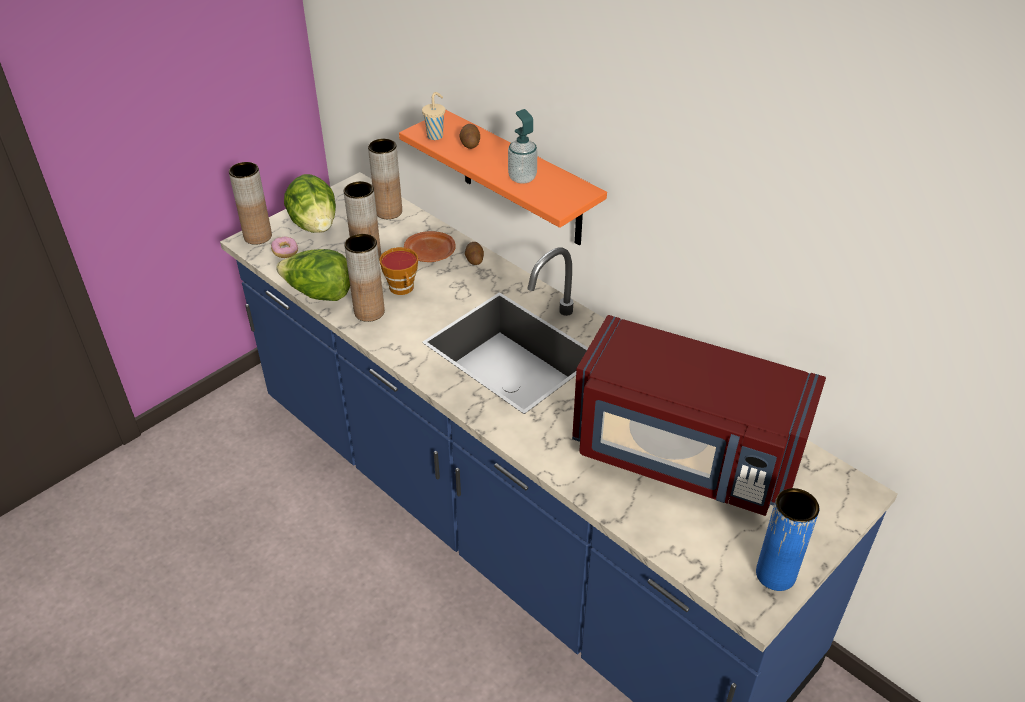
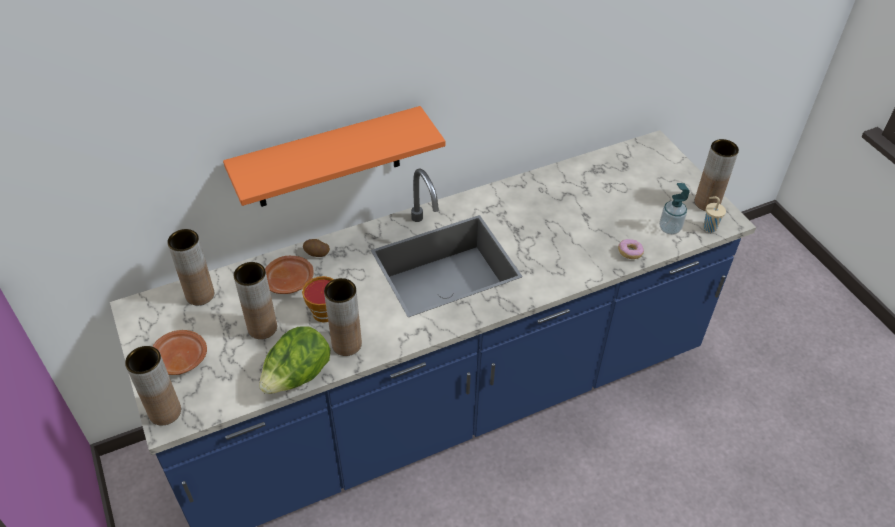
camera: 70 degrees left, 5 degrees up
(285, 252) = (210, 392): donut -> donut (630, 253)
(315, 225) = (180, 358): lettuce -> brown plate
(436, 136) = (267, 177): beige cup -> beige cup (709, 227)
(470, 144) = (297, 159): potato -> none
(522, 178) = (372, 143): soap dispenser -> soap dispenser (669, 228)
(684, 456) = (597, 207): red microwave -> none
(775, 574) = (707, 203): blue vase -> brown vase

